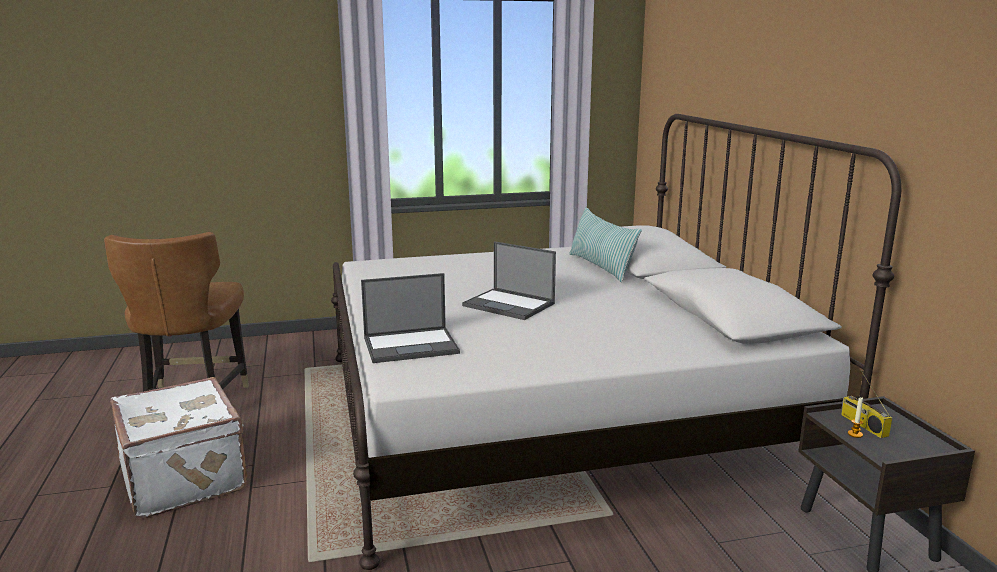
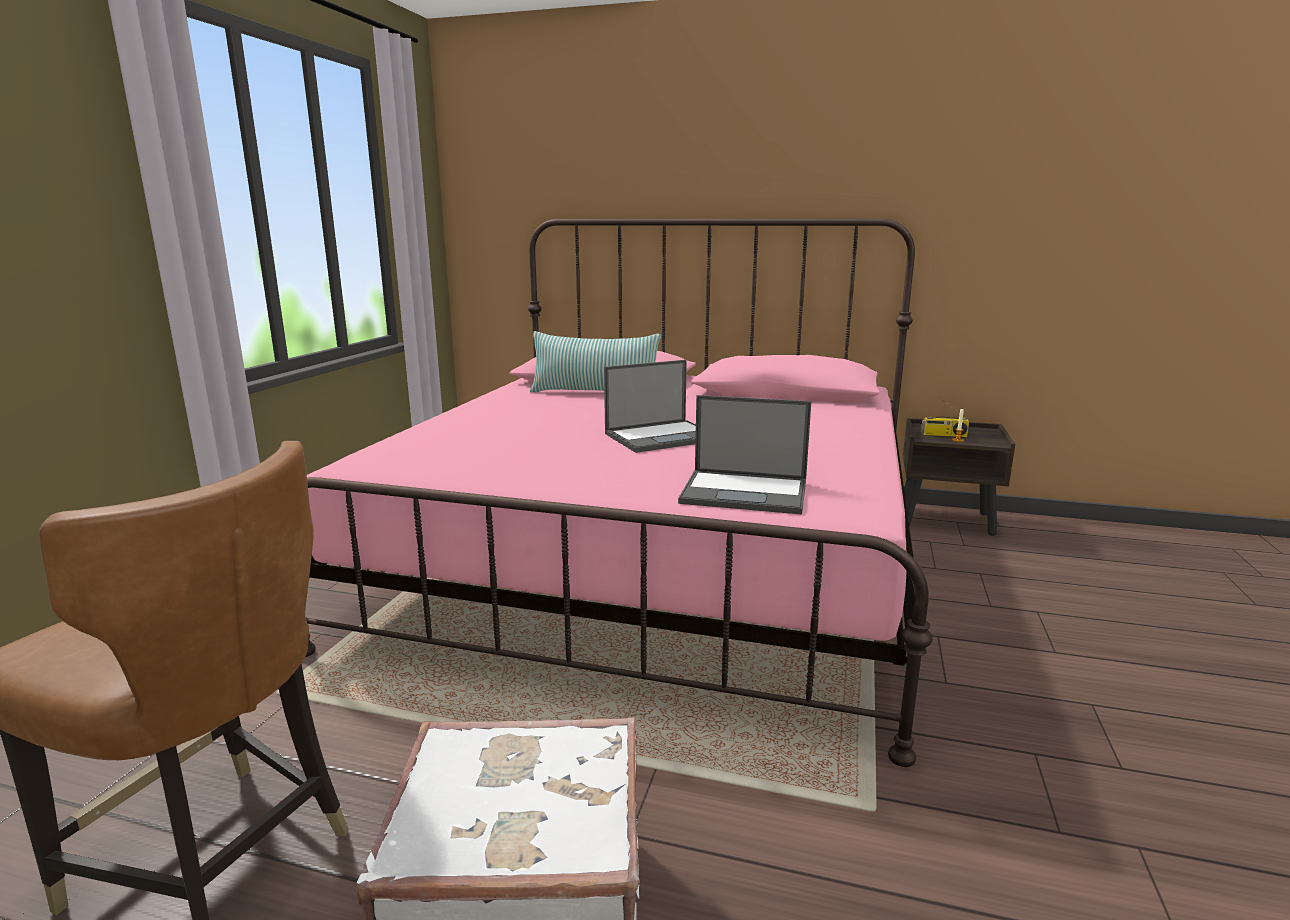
camera: 60 degrees left, 0 degrees up
(412, 345) = (746, 492): laptop -> laptop turned 90 degrees clockwise
(552, 414) = (655, 563): white bed -> pink bed

